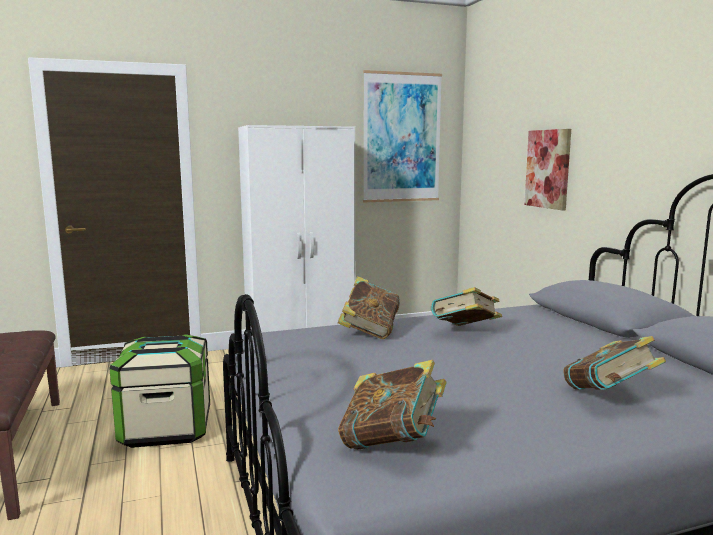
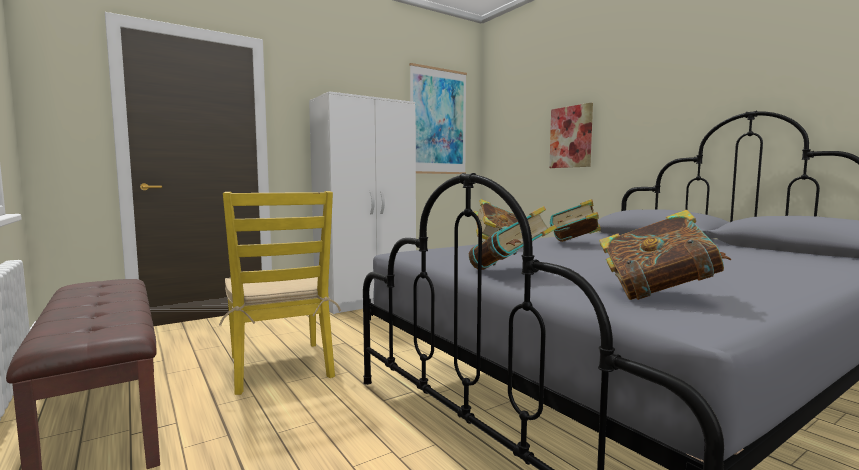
camera: 15 degrees left, 5 degrees down
(166, 429) = (281, 367): storage box -> yellow chair
(608, 397) = (756, 264): book -> book (509, 272)

